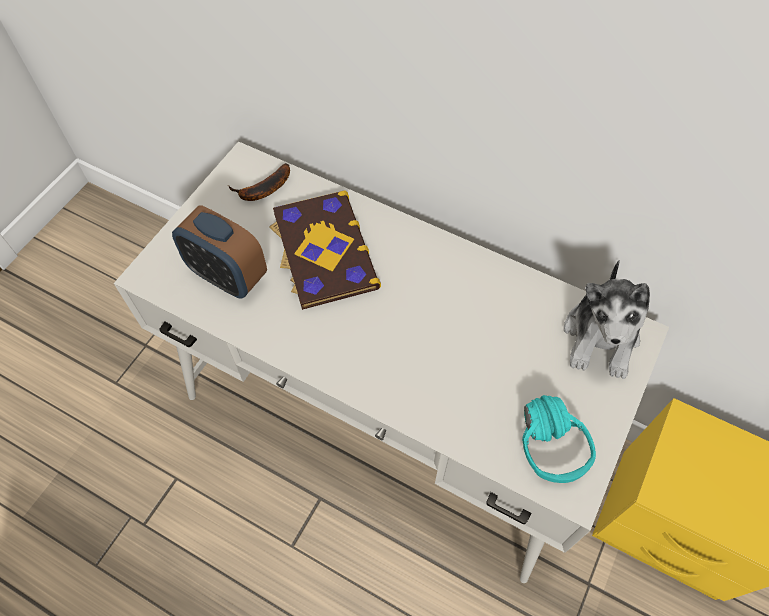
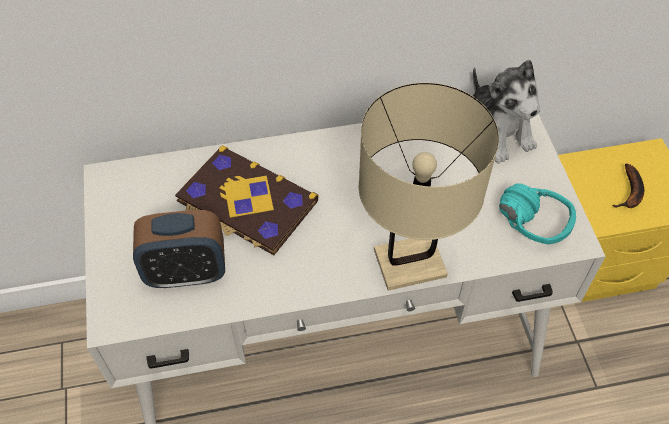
camera: 40 degrees left, 5 degrees down
(262, 190) = (147, 189): banana -> banana (630, 193)
(402, 397) = (410, 263): none -> beige table lamp

